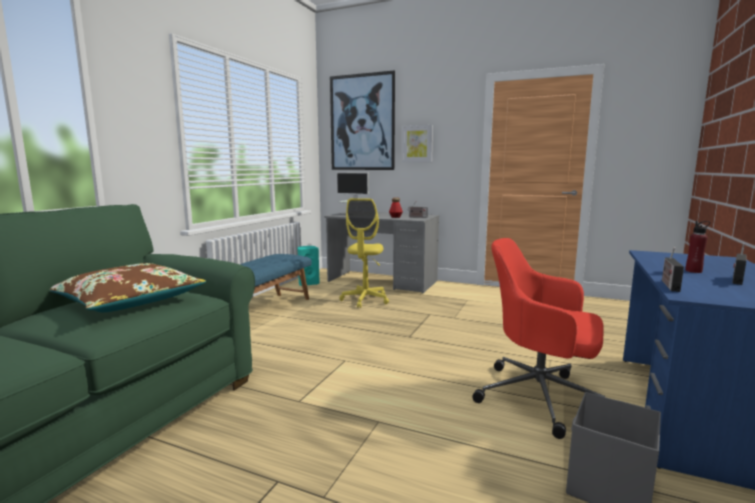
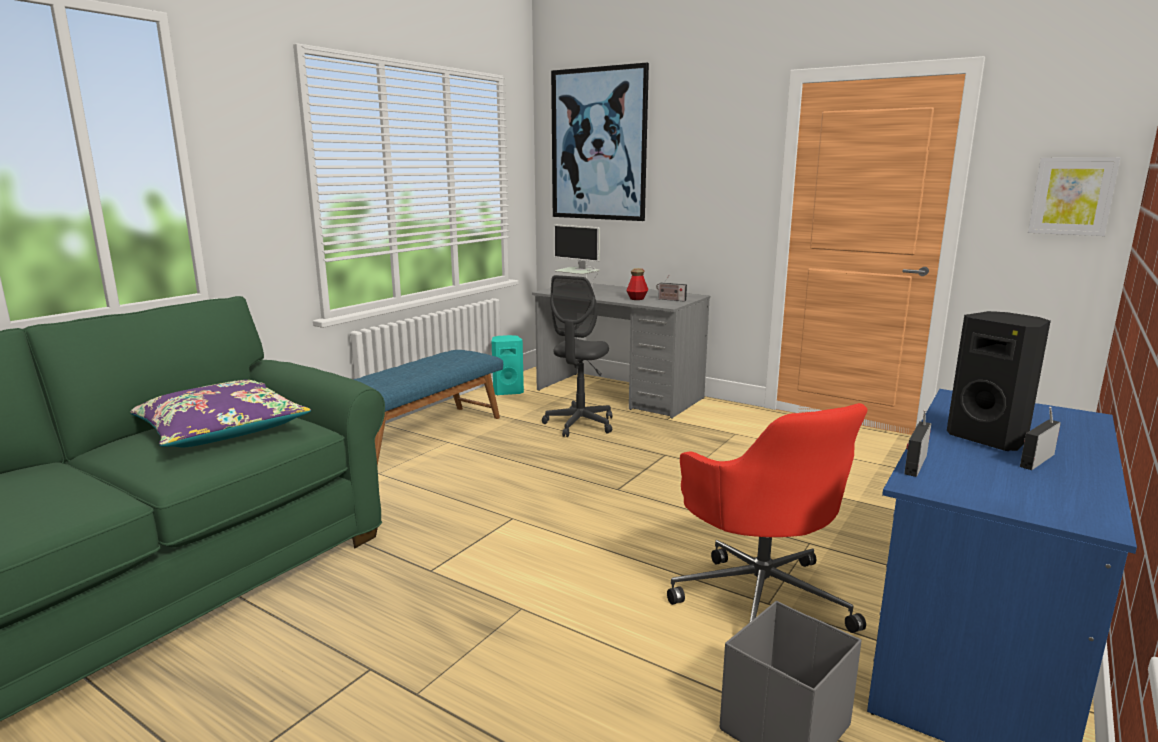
camera: 10 degrees right, 5 degrees up
(130, 301) = (221, 430): brown pillow -> purple pillow
(365, 300) = (580, 424): yellow office chair -> grey office chair
(417, 144) = (680, 181): picture -> picture (1072, 196)
(539, 397) = (760, 598): red office chair -> red office chair turned 150 degrees counterclockwise
(693, 271) = (989, 439): red bottle -> black speaker

